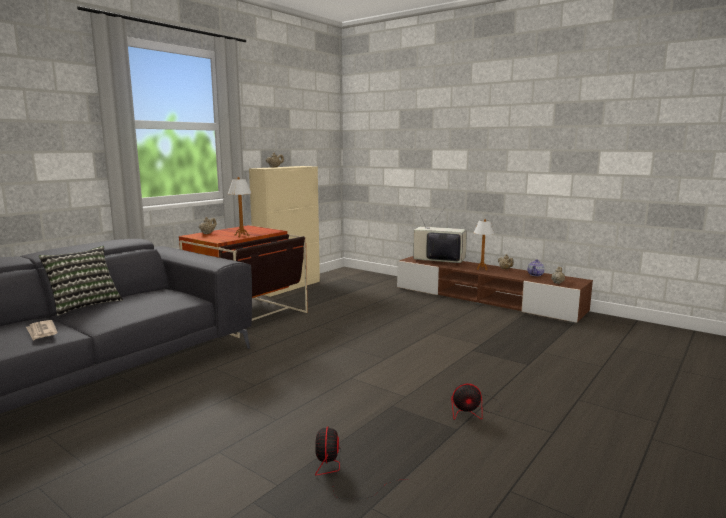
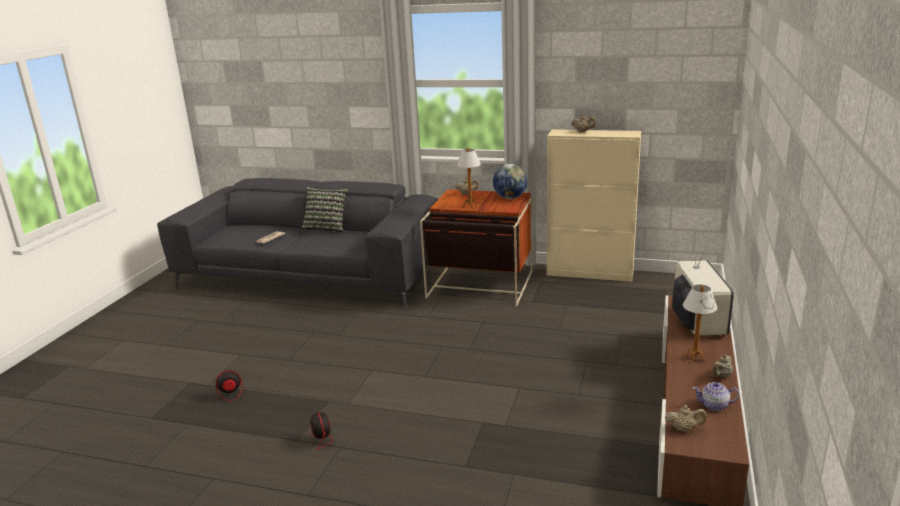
camera: 70 degrees right, 10 degrees up
(248, 228) = (510, 198): none -> globe

